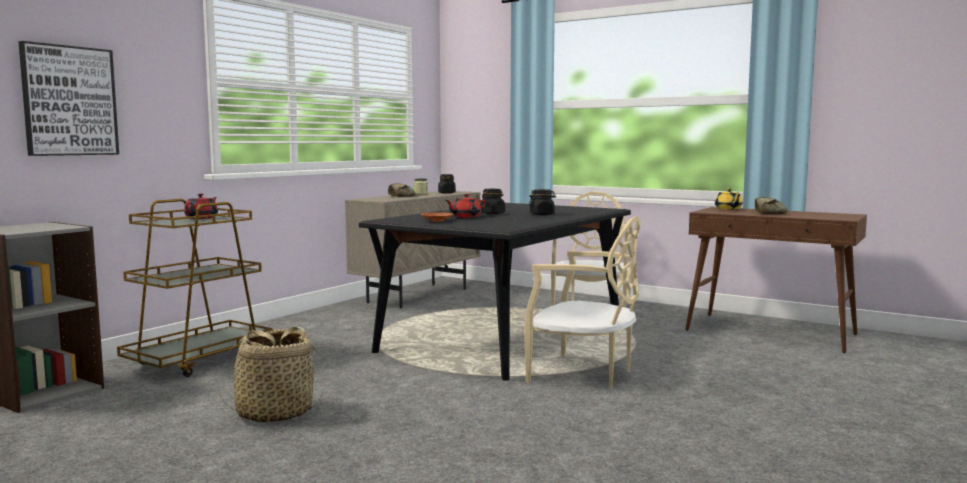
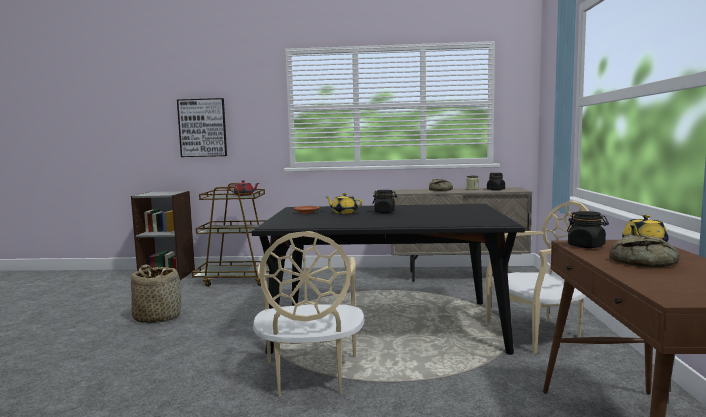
camera: 60 degrees right, 0 degrees up
(465, 217) = (344, 212): red teapot -> yellow teapot
(542, 214) = (402, 218): black jar -> black jar (586, 246)

